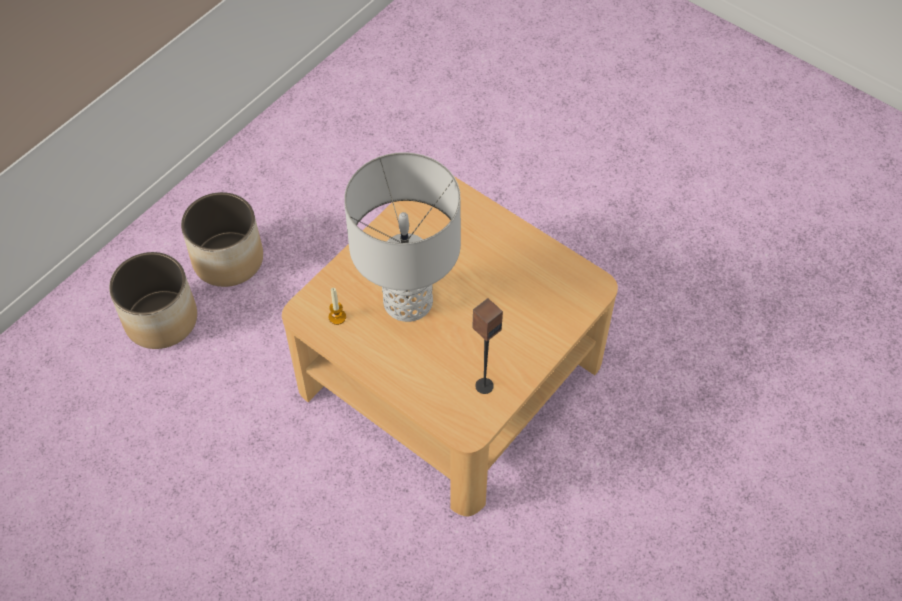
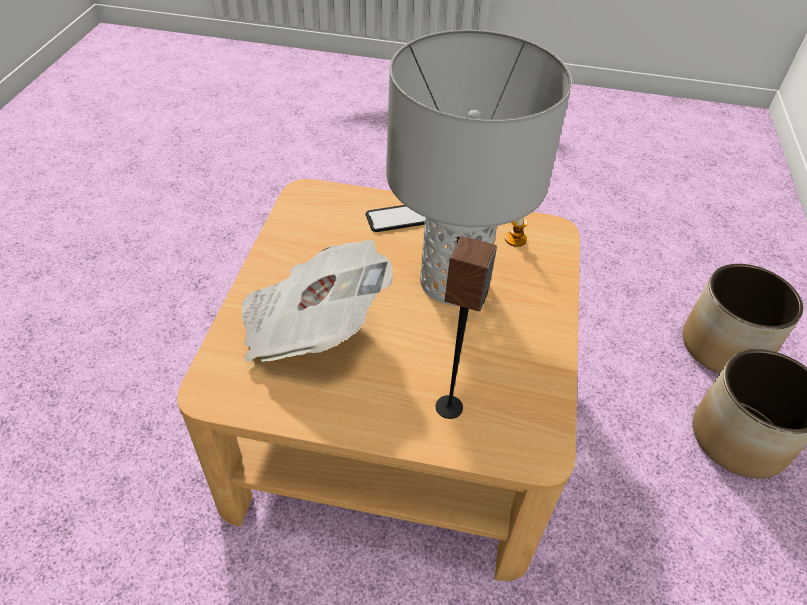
camera: 150 degrees right, 10 degrees down
(410, 372) = (398, 218): none -> phone
(484, 385) = (310, 232): speaker -> speaker (449, 407)
(520, 304) = (311, 327): none -> newspaper

